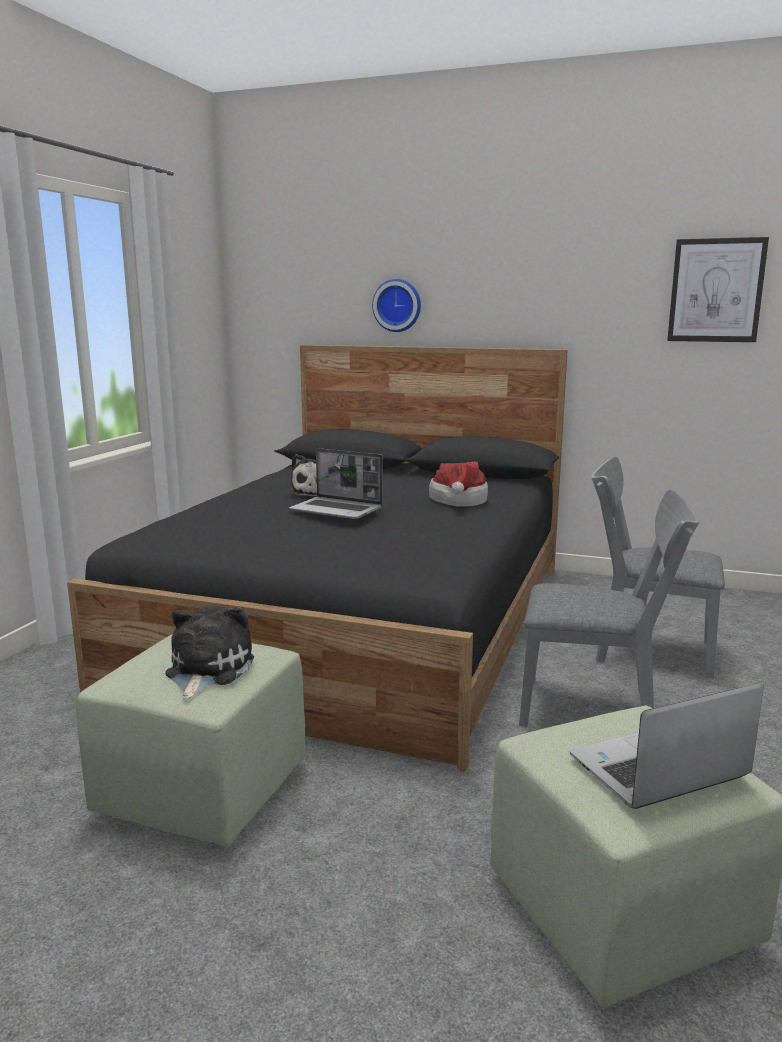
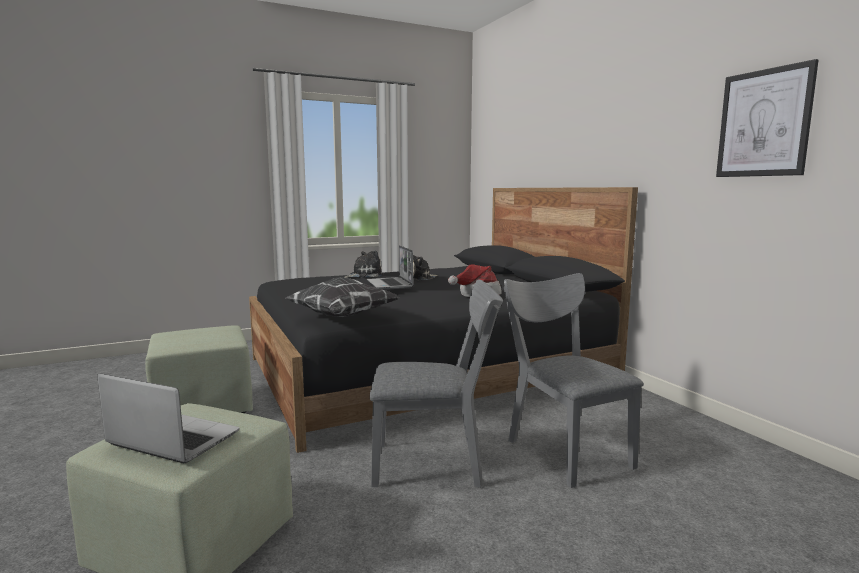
camera: 45 degrees right, 5 degrees down
(206, 670) = (193, 338): plush toy -> plush toy (364, 275)
(397, 305) = (543, 158): wall clock -> none
(443, 565) = (343, 316): none -> pillow
(599, 710) = (437, 463): grey chair -> grey chair turned 60 degrees counterclockwise

